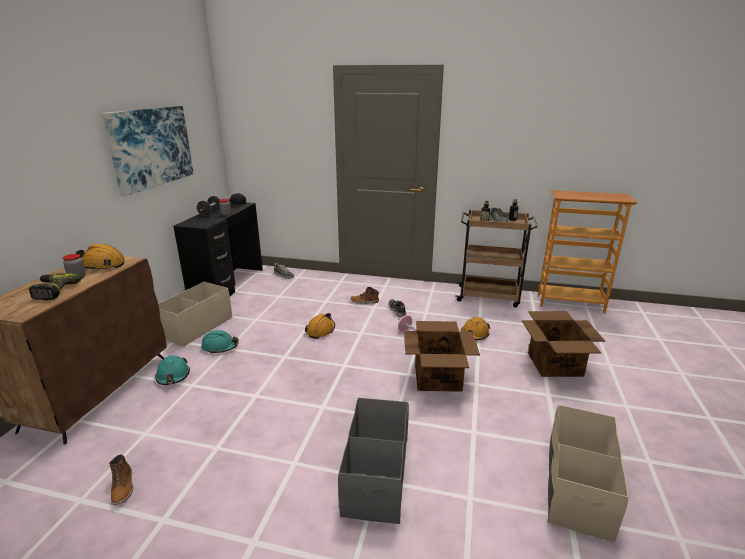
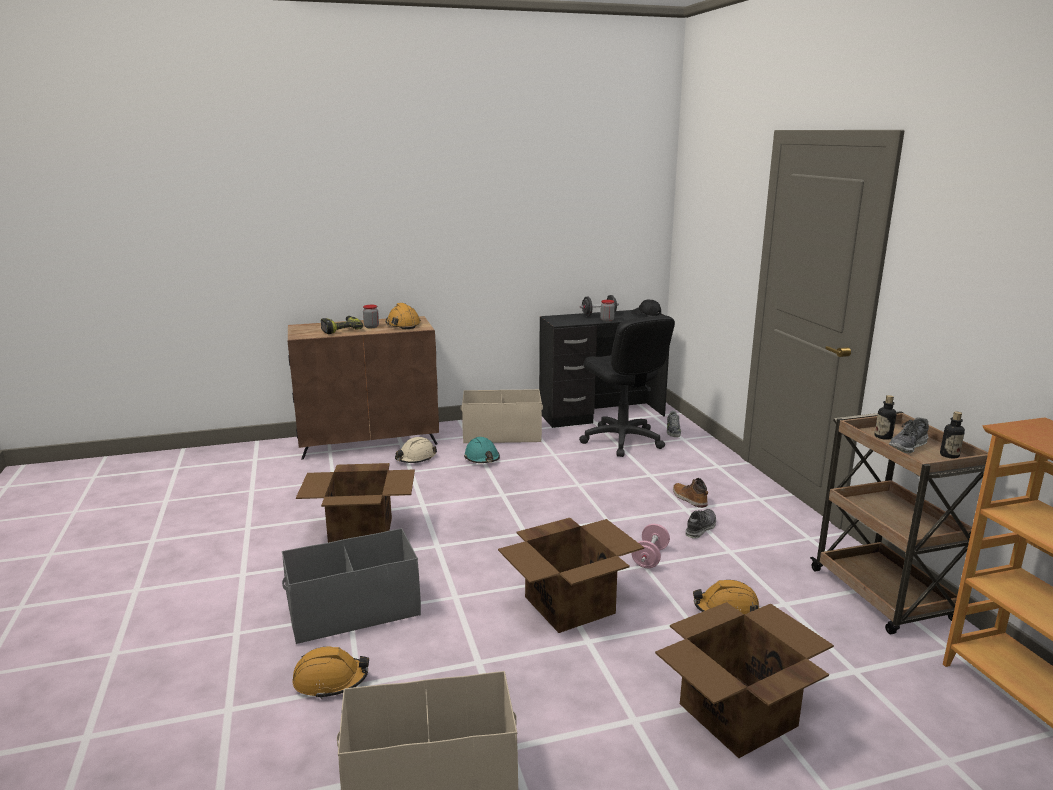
camera: 60 degrees right, 5 degrees down
(123, 487) = (271, 499): boot -> none
(151, 147) = (533, 223): picture -> none
(173, 376) = (415, 458): turquoise hard hat -> beige hard hat
(262, 440) = (362, 533): none -> cardboard box
(272, 293) = (622, 440): none -> black office chair
(320, 330) = (579, 495): orange hard hat -> orange hard hat (330, 680)

